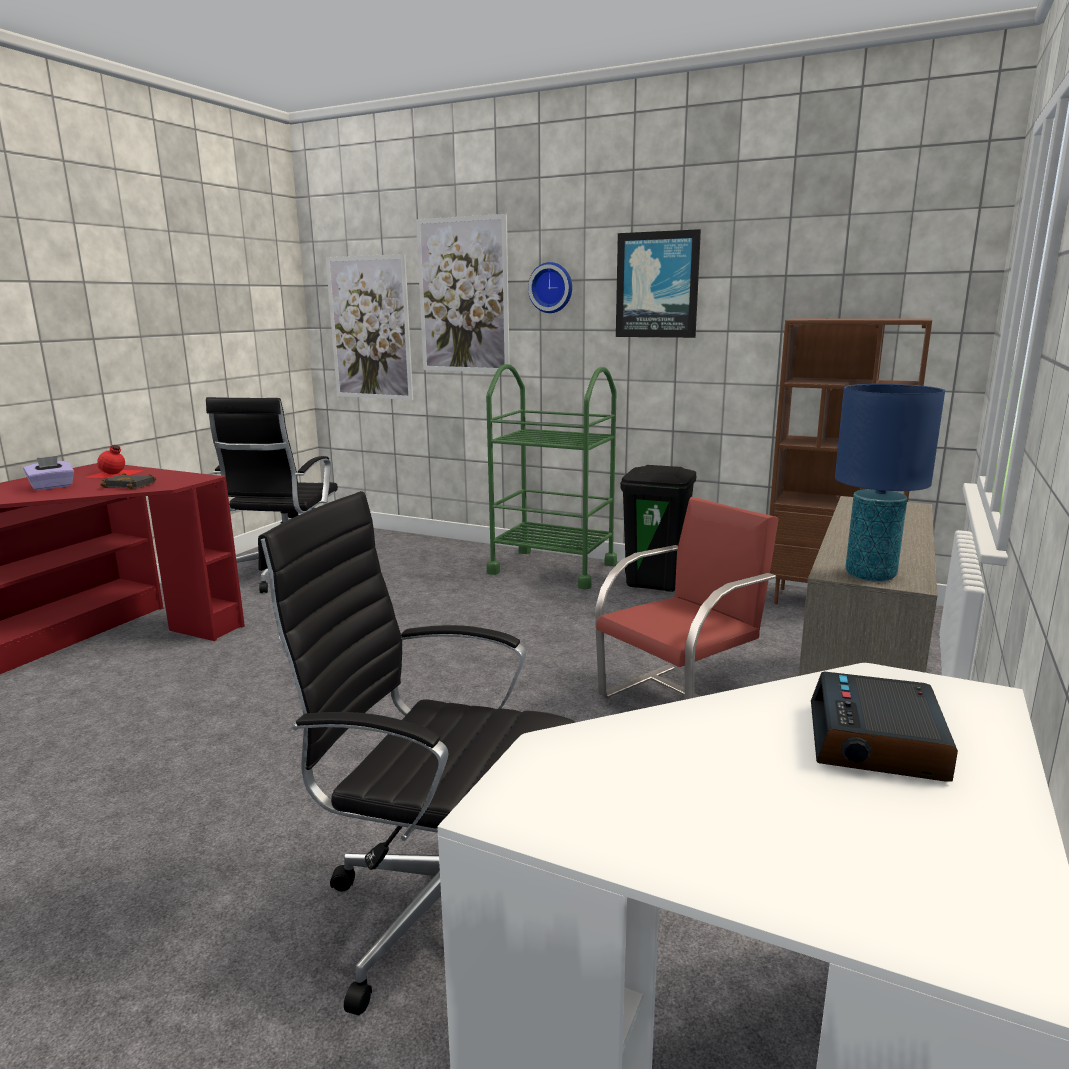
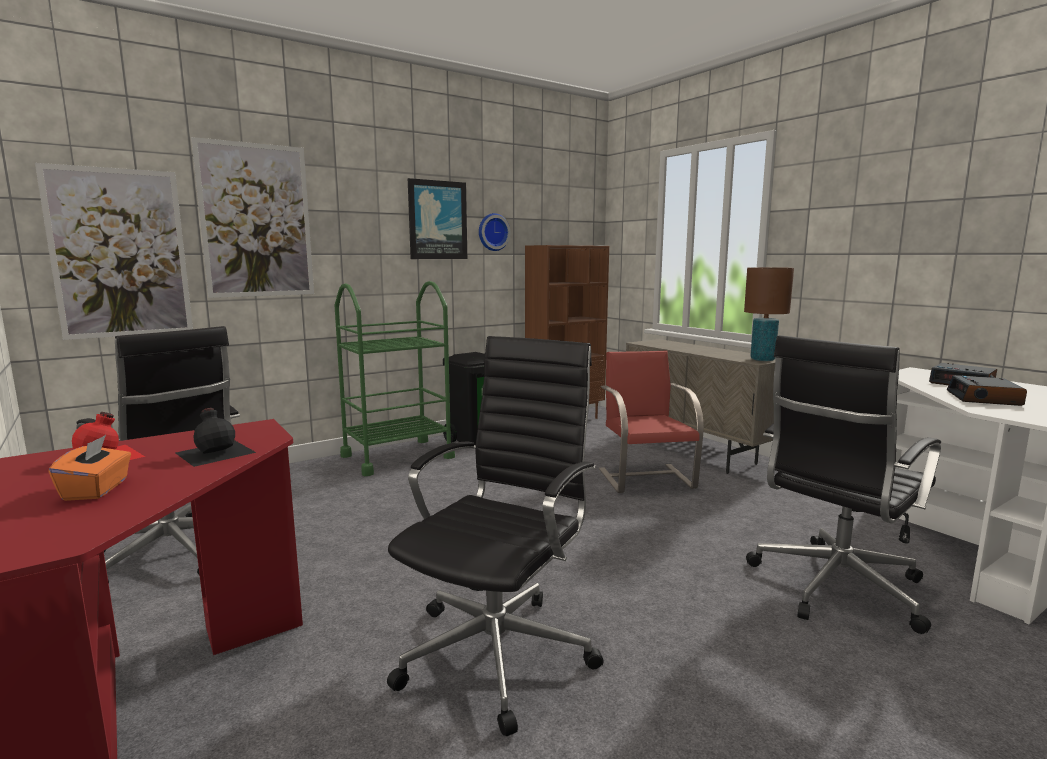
camera: 60 degrees left, 5 degrees down
(52, 487) = (97, 490): purple tissue box -> orange tissue box
(131, 485) = (216, 452): black book -> black bottle
(204, 719) = (500, 650): none -> black office chair
(551, 288) = (351, 218): wall clock -> wall clock (492, 232)
(698, 757) = (984, 398): none -> alarm clock
(870, 575) = (762, 359): blue table lamp -> brown table lamp

